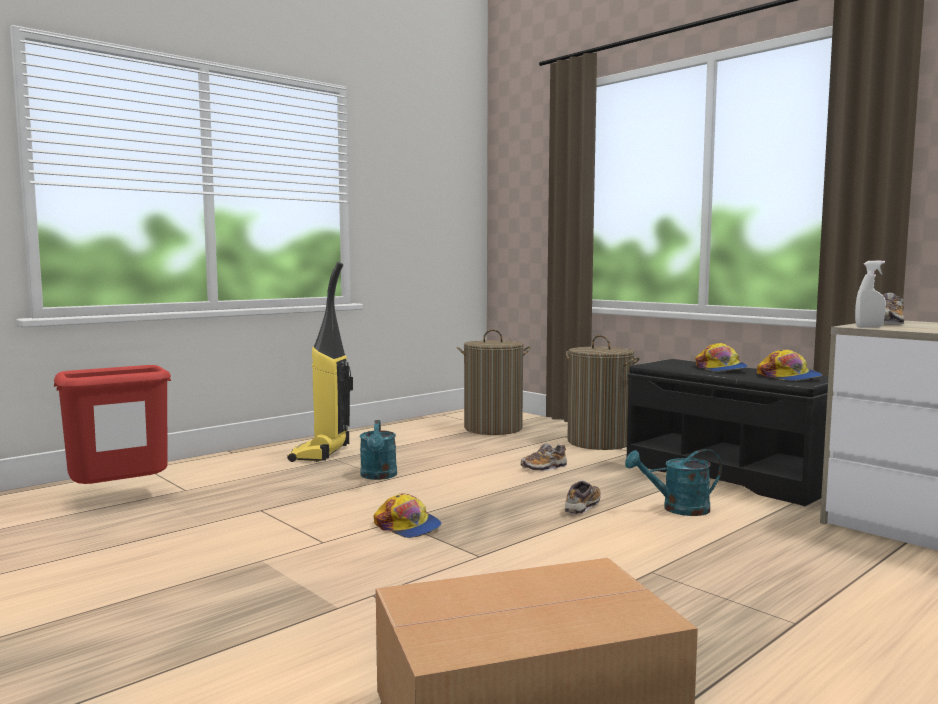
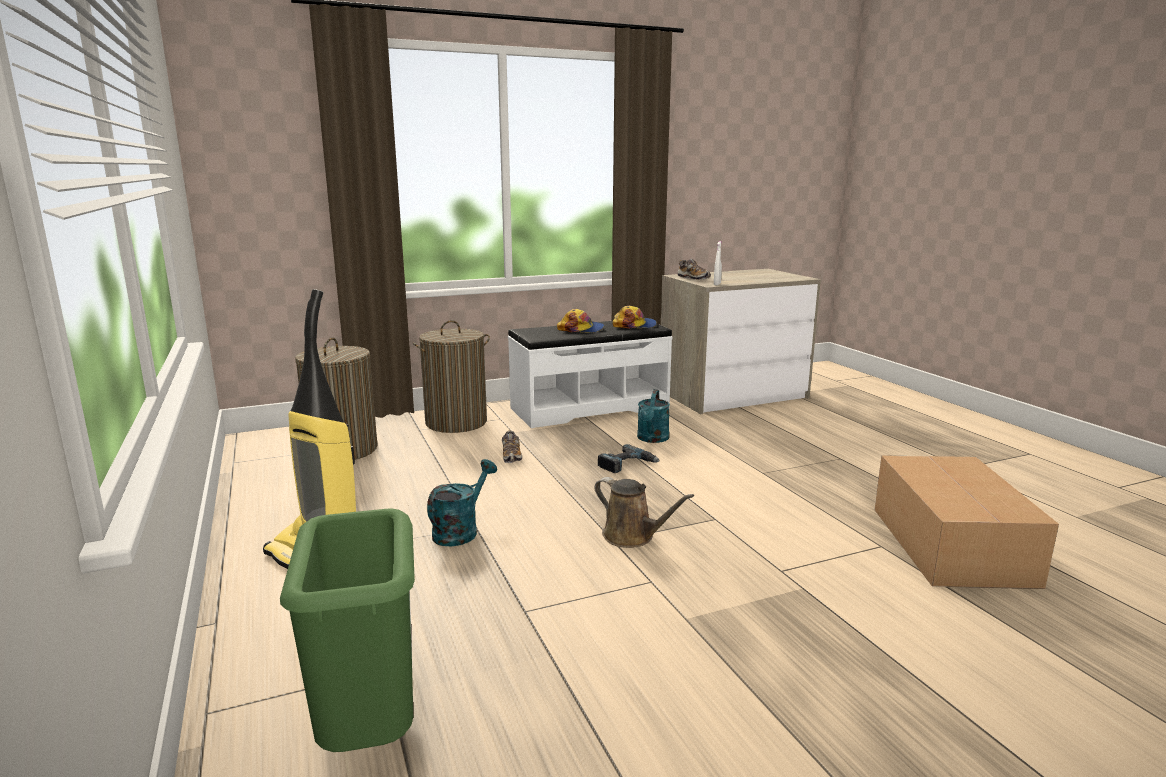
camera: 70 degrees left, 10 degrees up
(119, 498) = (372, 735): red trash can -> green trash can
(378, 476) = (460, 531): turquoise watering can -> turquoise watering can turned 75 degrees counterclockwise
(408, 527) = (632, 536): cap -> brown watering can
(582, 507) = (627, 464): shoe -> power drill
(729, 474) = (589, 408): black bench -> white bench

